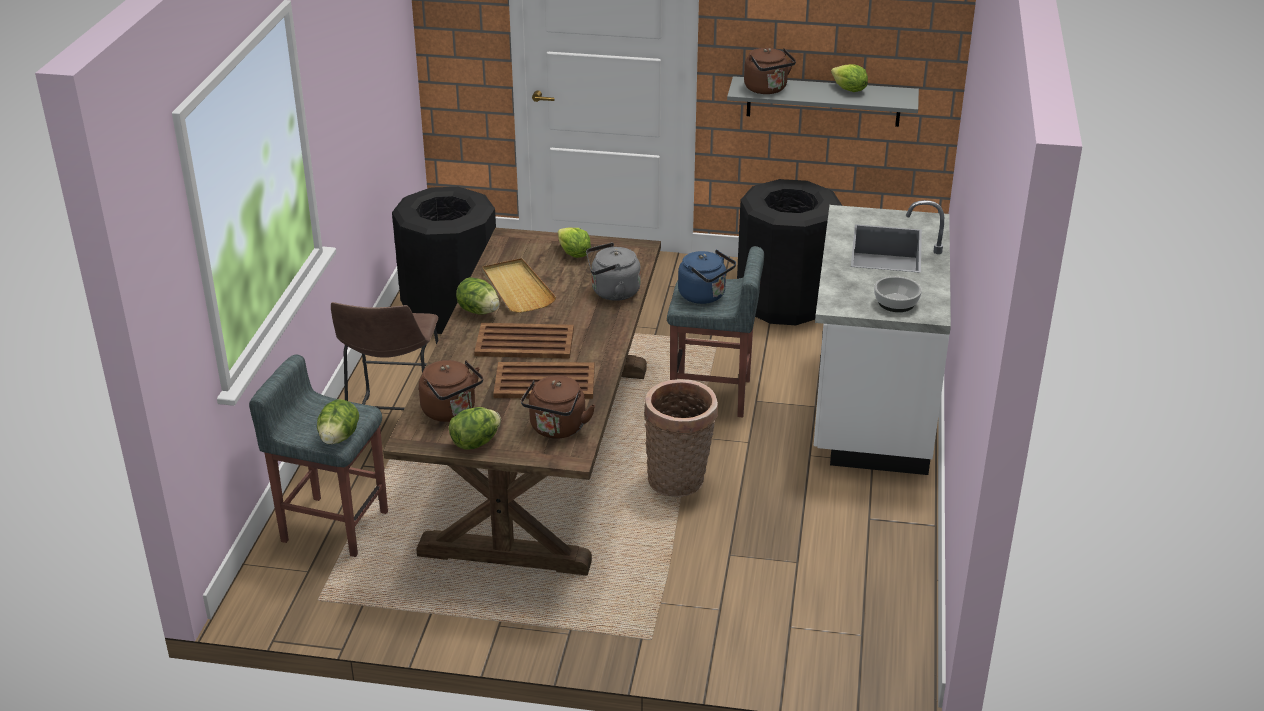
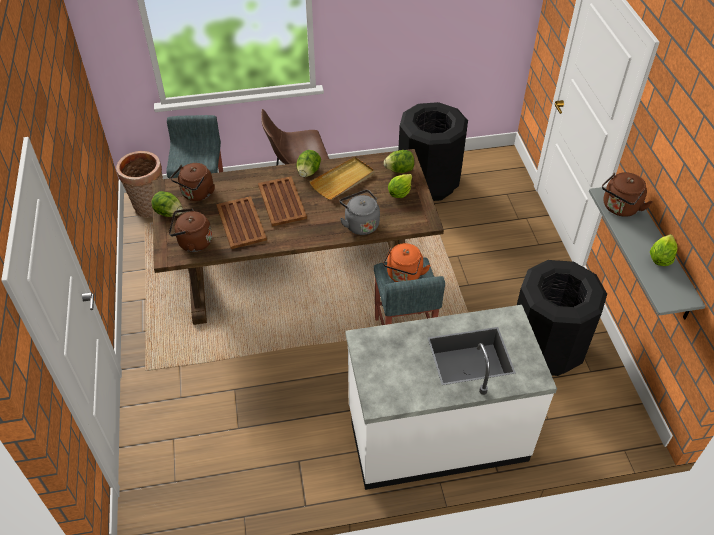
camera: 70 degrees right, 15 degrees up
(339, 438) = (180, 164): lettuce -> lettuce (399, 170)
(679, 481) = (300, 344): basket -> basket (150, 208)
(705, 296) = (404, 276): blue kettle -> orange kettle
(896, 303) = (384, 377): bowl -> none

